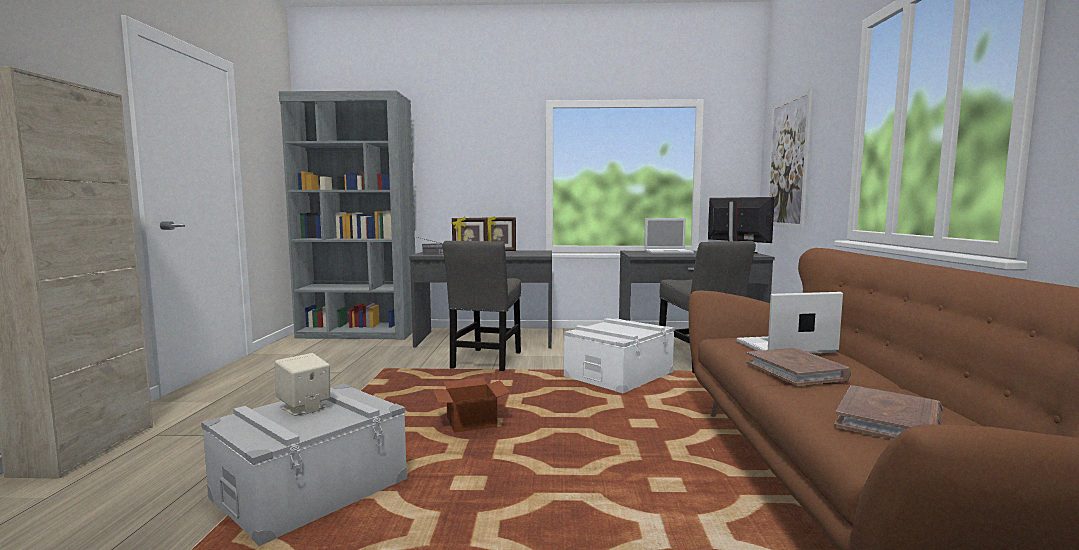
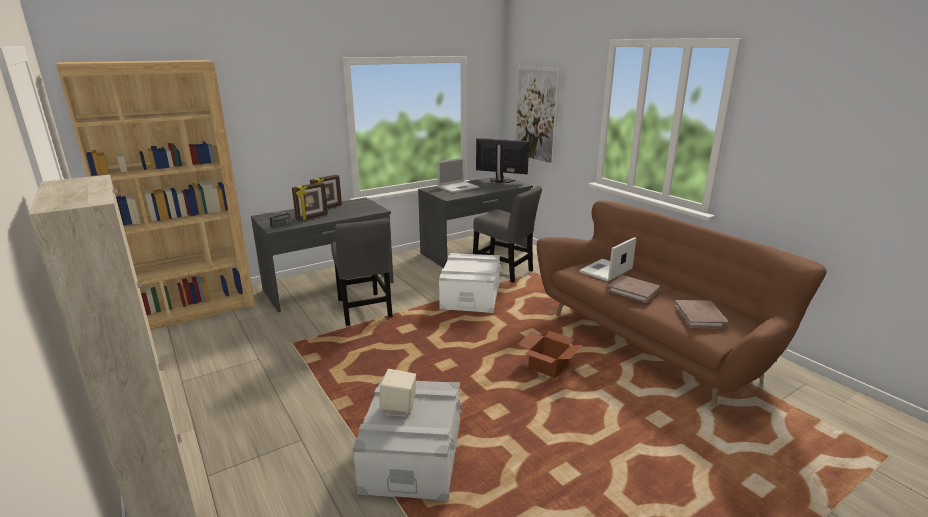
camera: 35 degrees left, 15 degrees up
(358, 333) = (193, 310): grey bookcase -> brown bookcase
(472, 422) = (435, 368): cardboard box -> cardboard box (548, 366)

